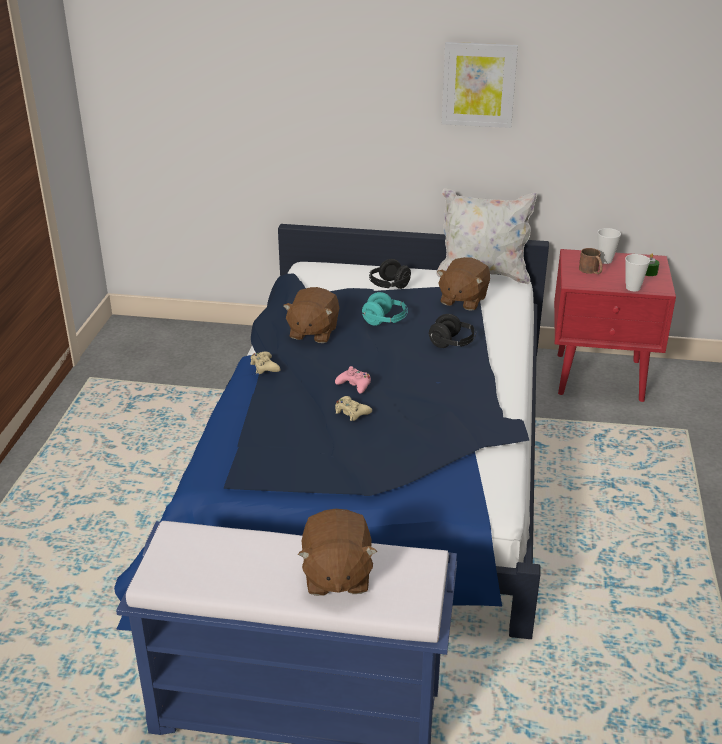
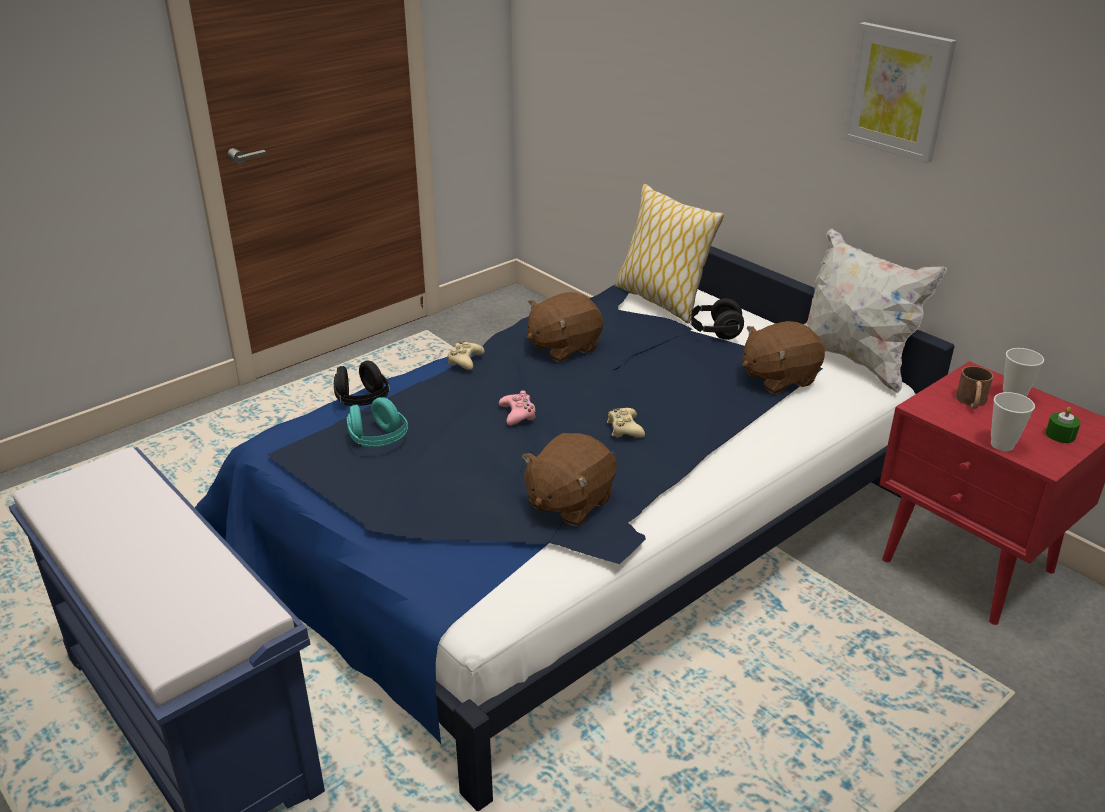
camera: 40 degrees right, 0 degrees up
(324, 278) = (661, 301): none -> pillow
(336, 575) = (164, 577): brown plush toy -> brown plush toy (568, 502)
(351, 412) = (474, 440): beige game controller -> beige game controller (624, 428)
(385, 321) = (651, 365): turquoise headphones -> turquoise headphones (378, 440)
(452, 344) = (692, 419): black headphones -> black headphones (362, 401)

